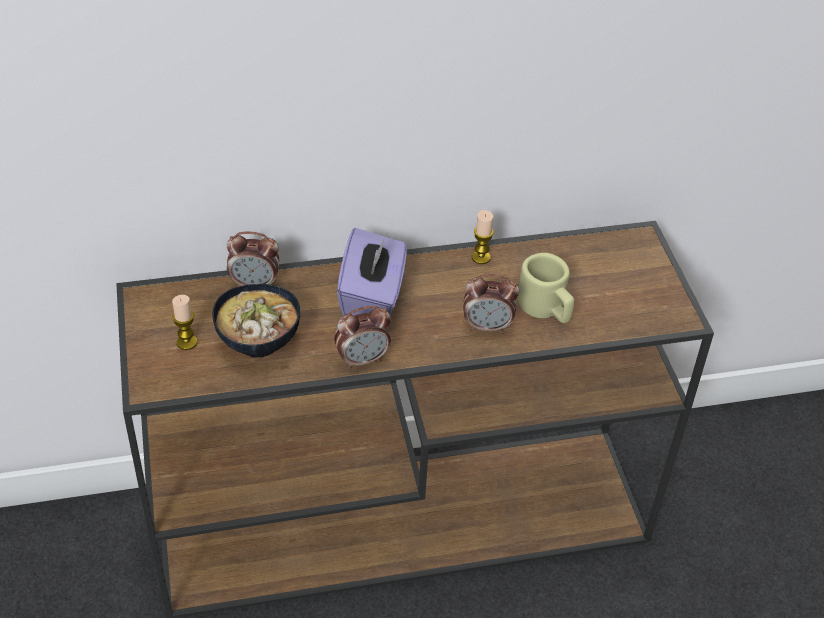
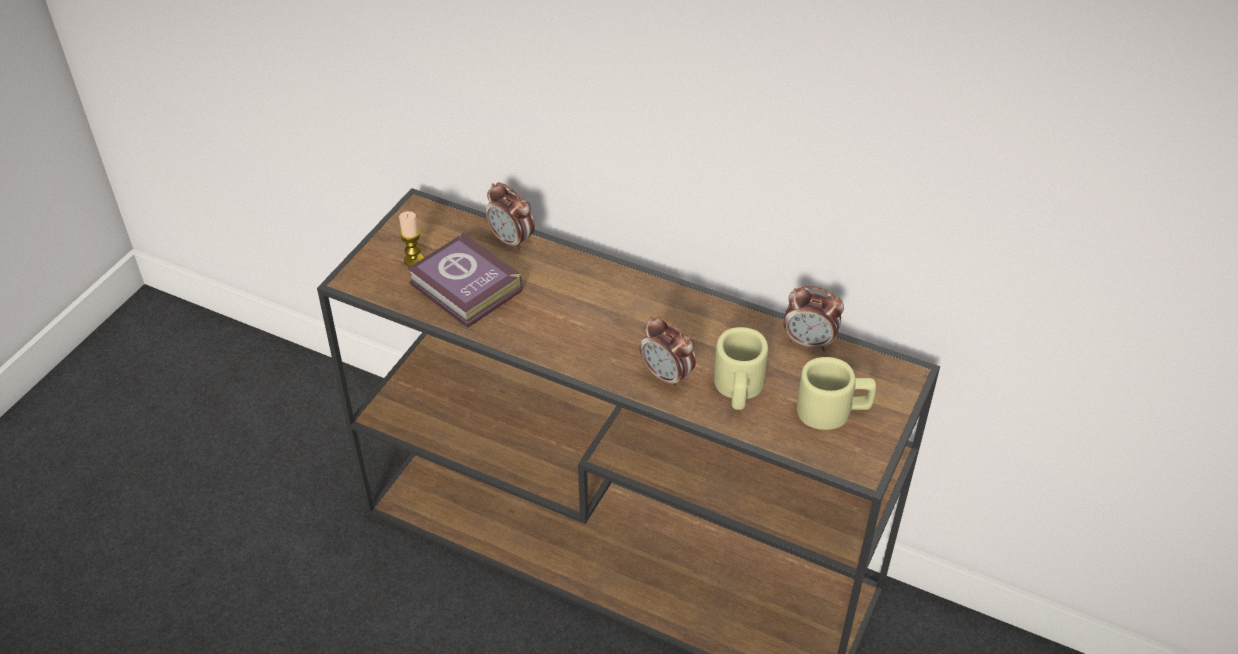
camera: 40 degrees right, 0 degrees up
(259, 343) = (466, 289): bowl -> book
(363, 359) = (531, 346): alarm clock -> alarm clock (809, 342)
(372, 296) = (595, 299): purple tissue box -> none
(481, 257) = (726, 314): candle -> none
(623, 288) = (833, 411): none -> beige mug

